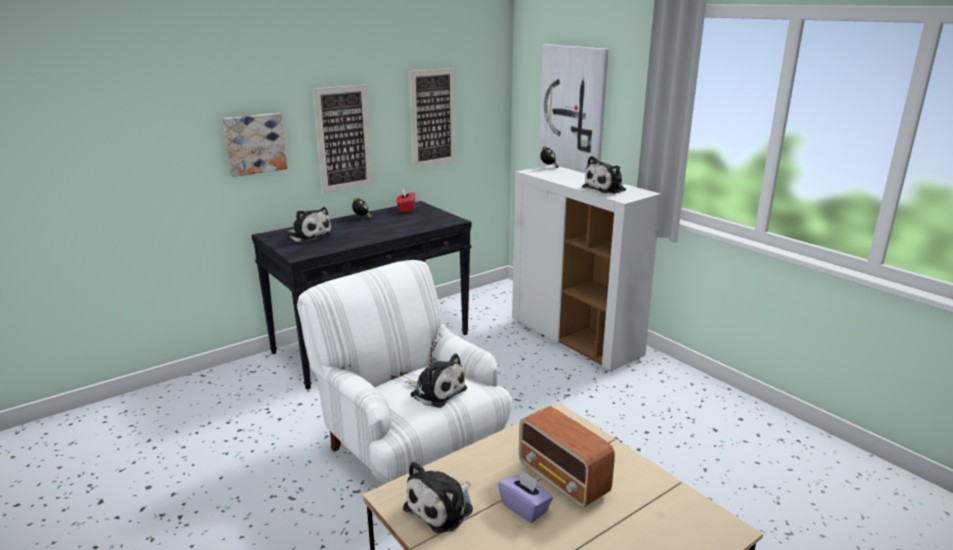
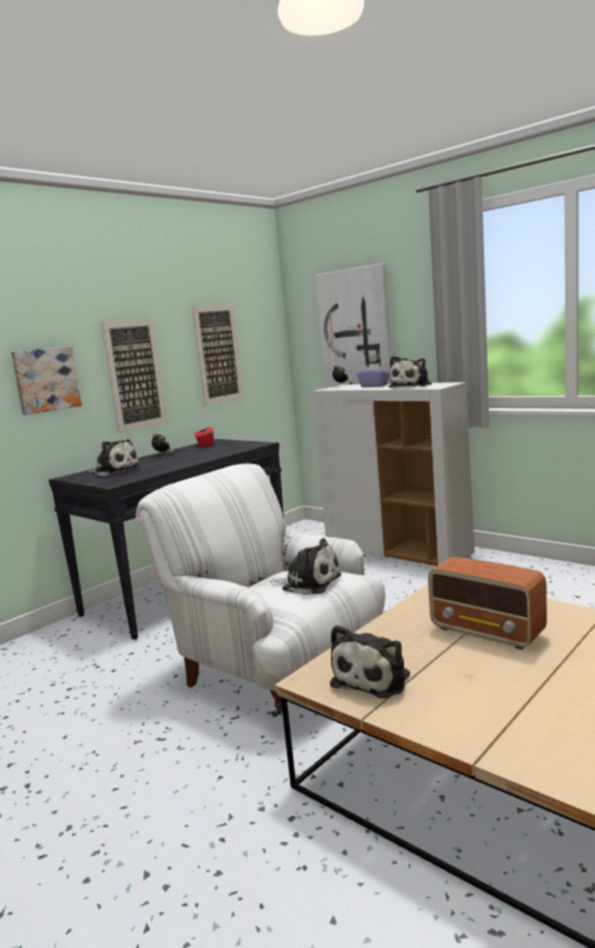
camera: 10 degrees left, 10 degrees down
(525, 508) = (464, 660): purple tissue box -> purple tissue box (374, 386)

